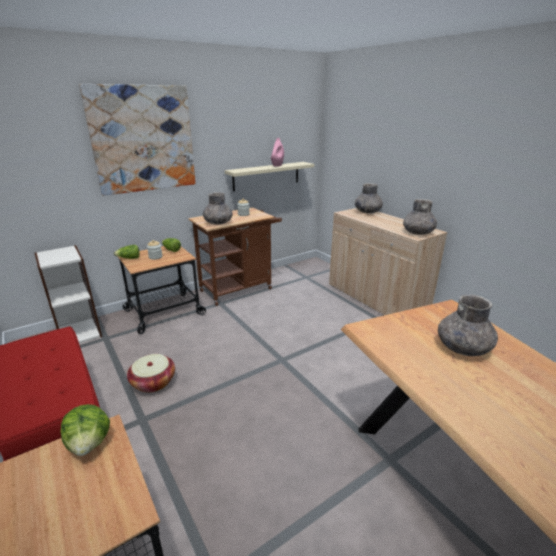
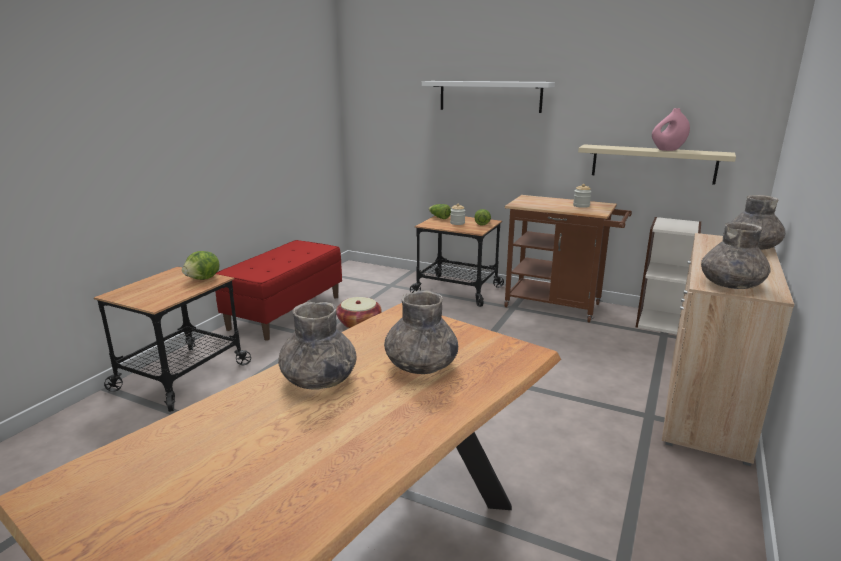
camera: 60 degrees right, 5 degrees down
(79, 332) = (386, 274): bookcase -> bookcase (660, 321)
(143, 139) = (489, 96): picture -> white shelf
(218, 223) = (531, 204): grey vase -> grey vase (318, 380)

